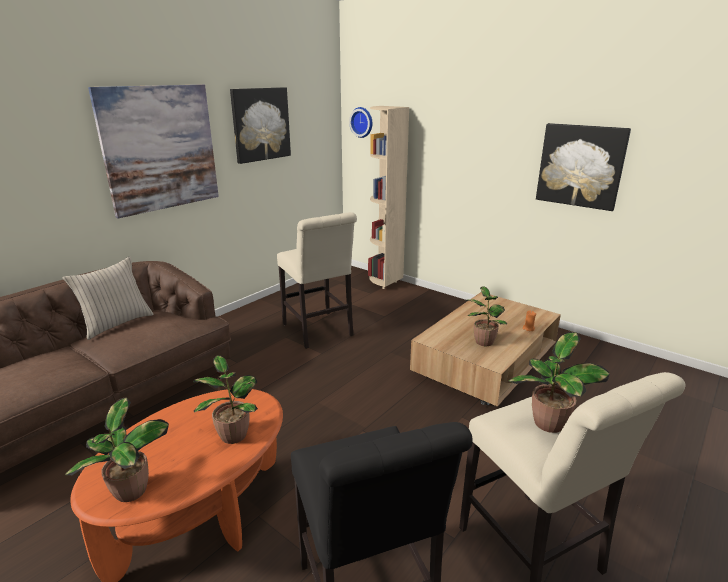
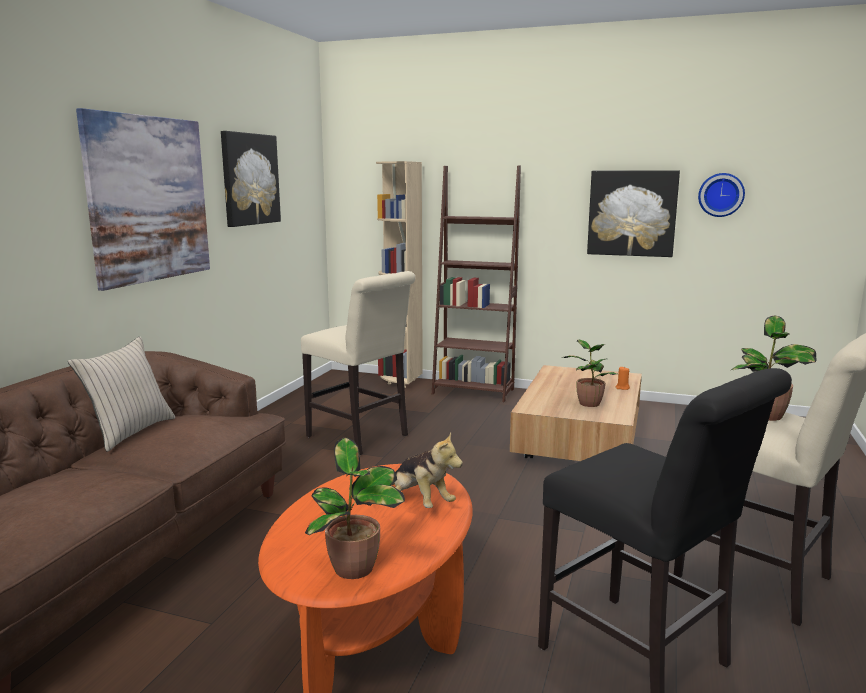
camera: 20 degrees left, 10 degrees down
(232, 434) = (420, 502): potted plant -> plush toy
(362, 122) = (356, 184): wall clock -> wall clock (721, 195)
(433, 300) = (473, 391): none -> brown bookcase

